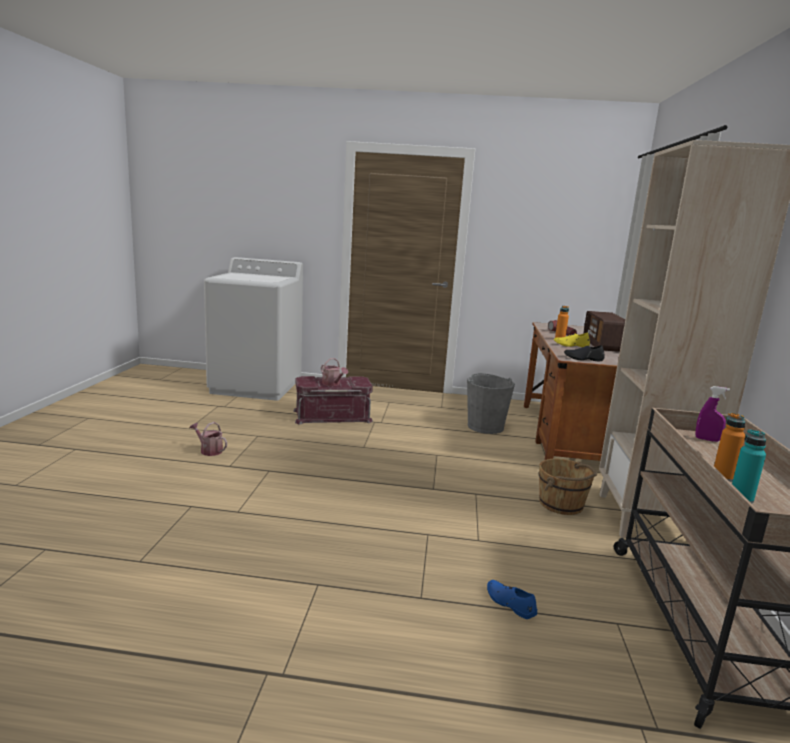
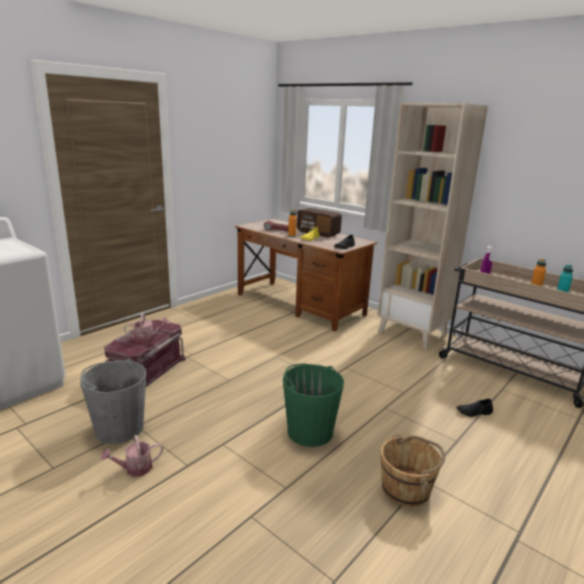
camera: 55 degrees left, 5 degrees up
(330, 502) = (309, 431): none -> green bucket
(485, 426) = (252, 320): grey bucket -> grey bucket (119, 428)
(510, 603) = (474, 412): blue shoe -> black shoe
(562, 504) = (381, 347): brown bucket -> brown bucket (406, 488)

